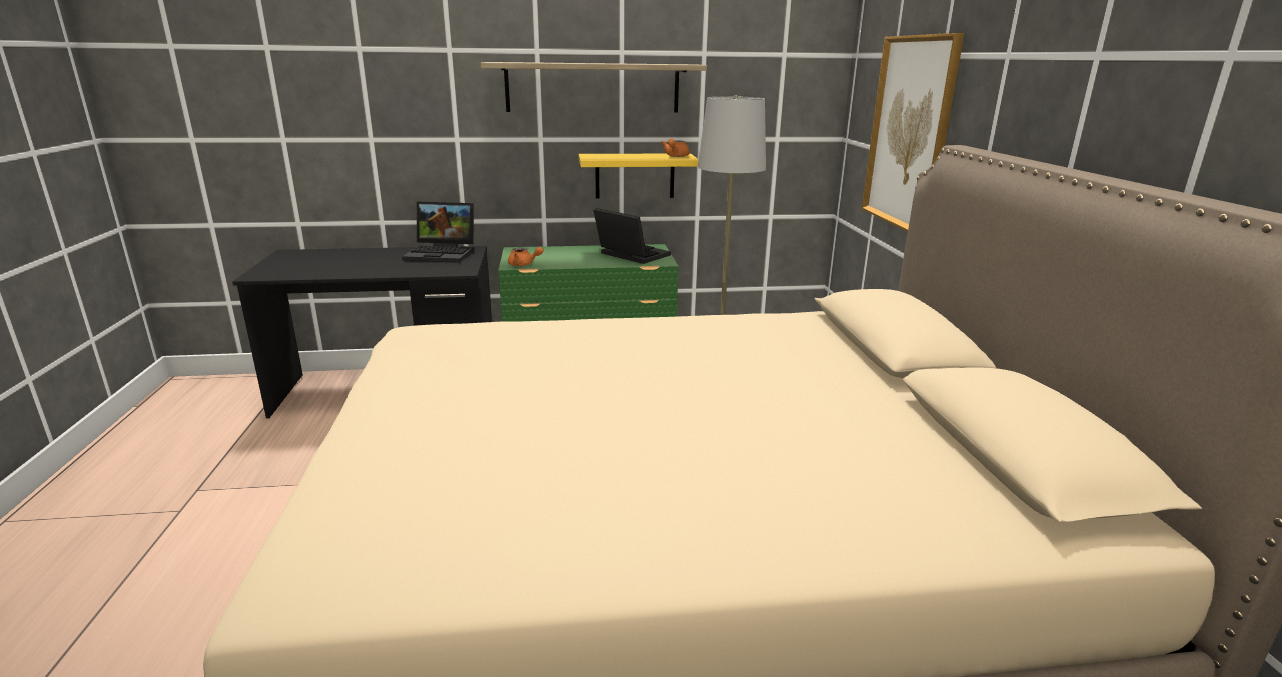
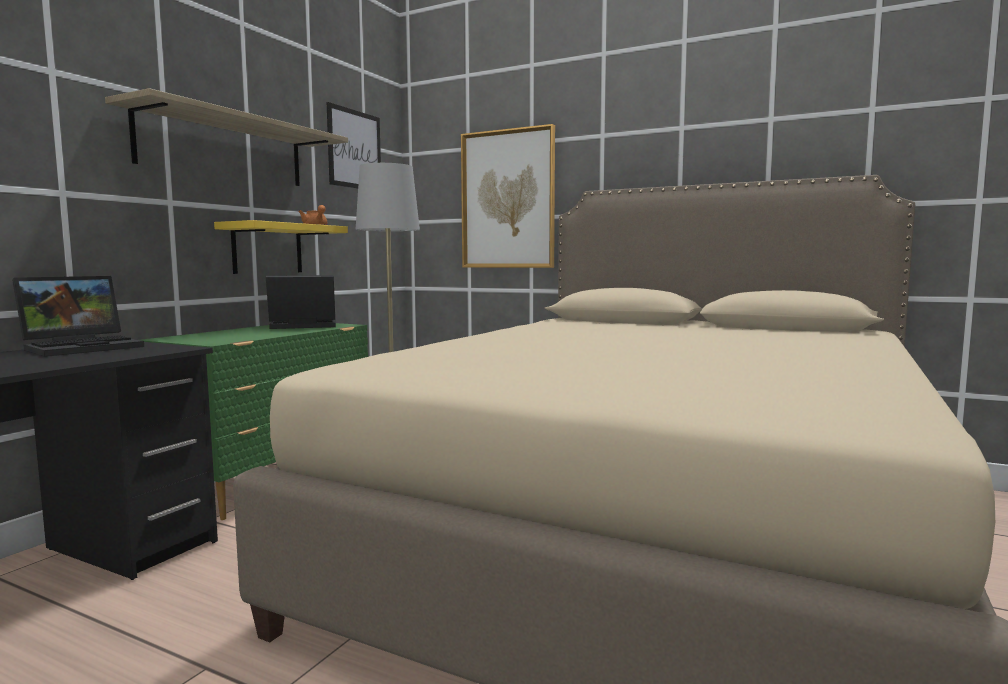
camera: 55 degrees left, 15 degrees down
(524, 264) = (224, 341): orange teapot -> none
(764, 62) = (354, 149): none -> picture

